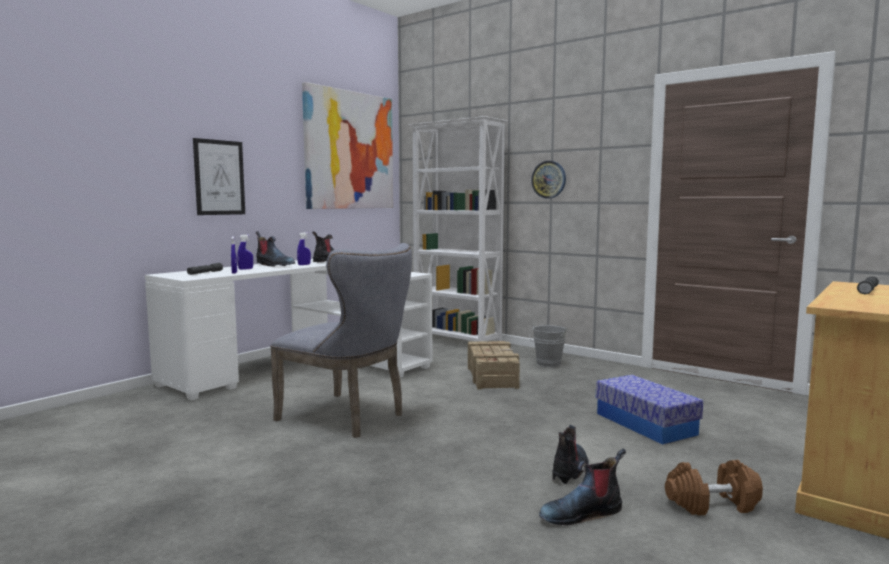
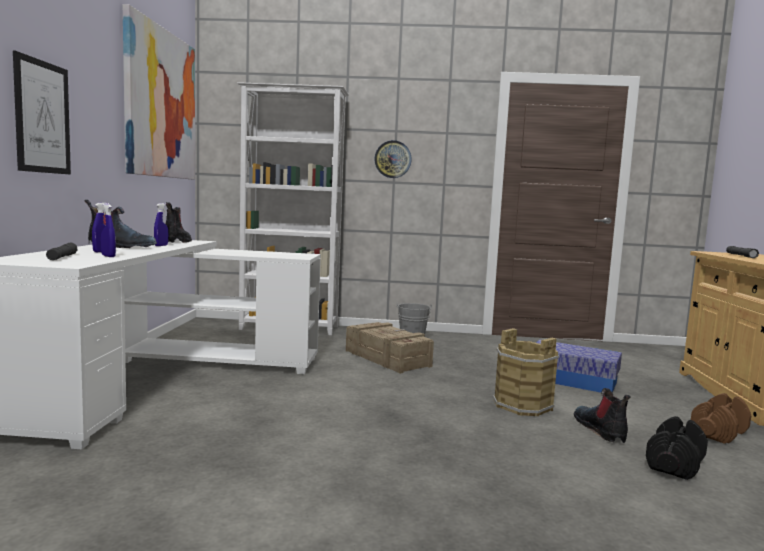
camera: 35 degrees left, 0 degrees up
(349, 417) = (334, 426): grey chair -> none
(536, 434) = (522, 405): none -> brown bucket
(581, 513) = (675, 464): boot -> black dumbbell

